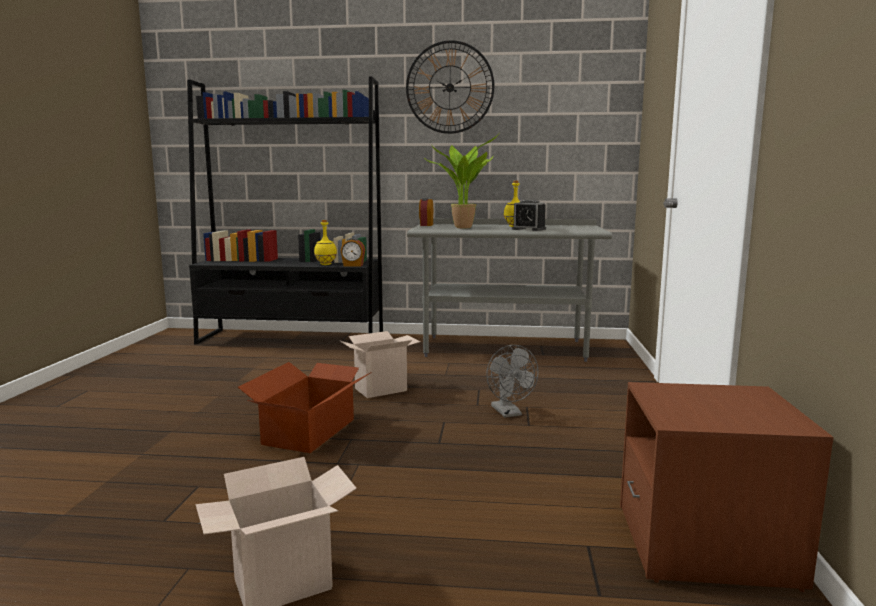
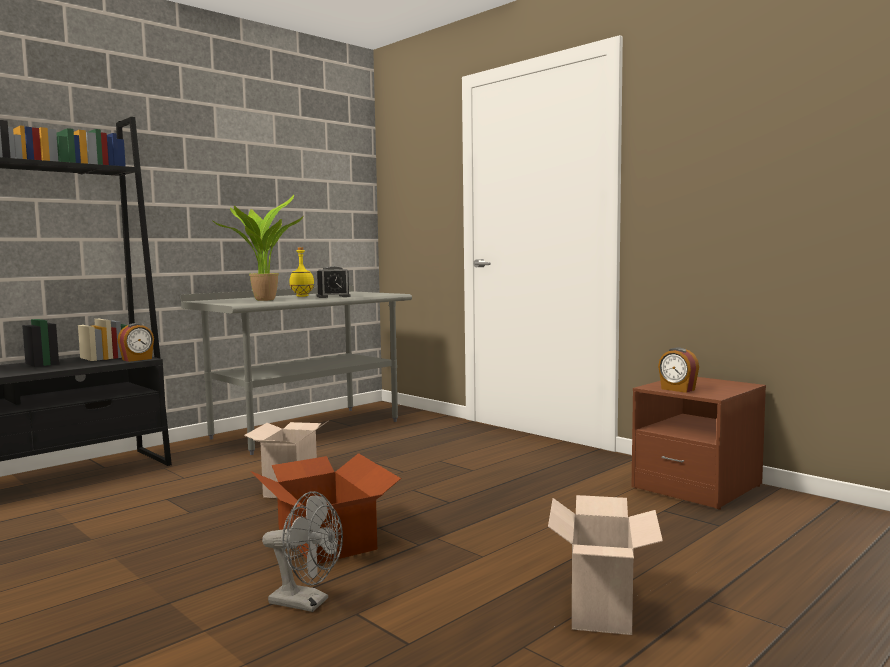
camera: 50 degrees left, 5 degrees down
(325, 264) = (93, 363): yellow bottle -> none
(426, 225) = (203, 301): alarm clock -> alarm clock (677, 389)
(450, 87) = (204, 141): wall clock -> none
(509, 413) = (440, 468): grey fan -> grey fan (307, 603)

